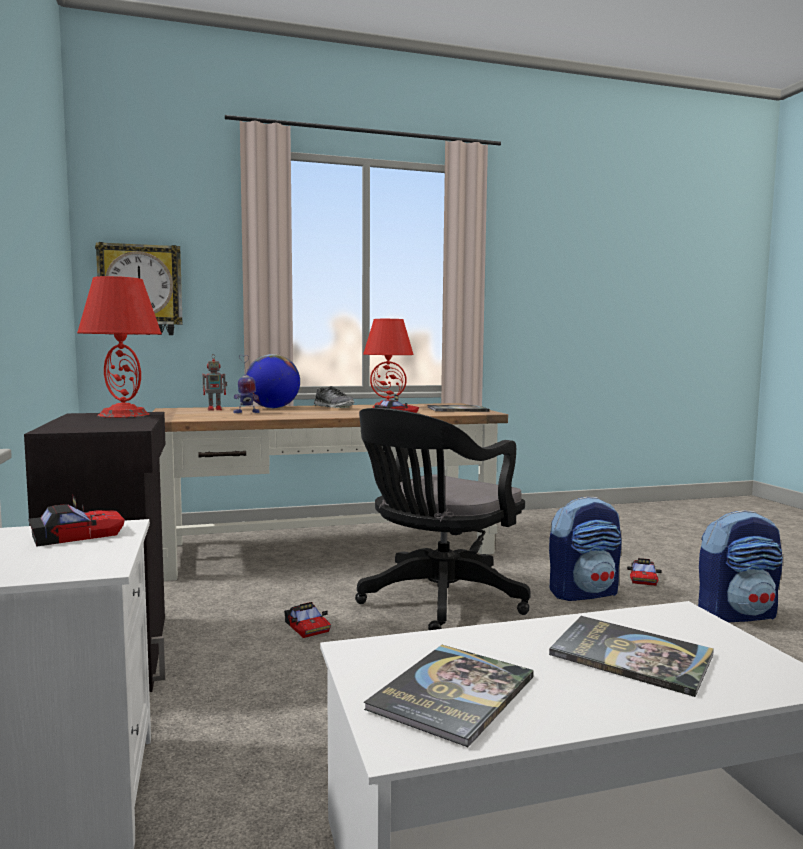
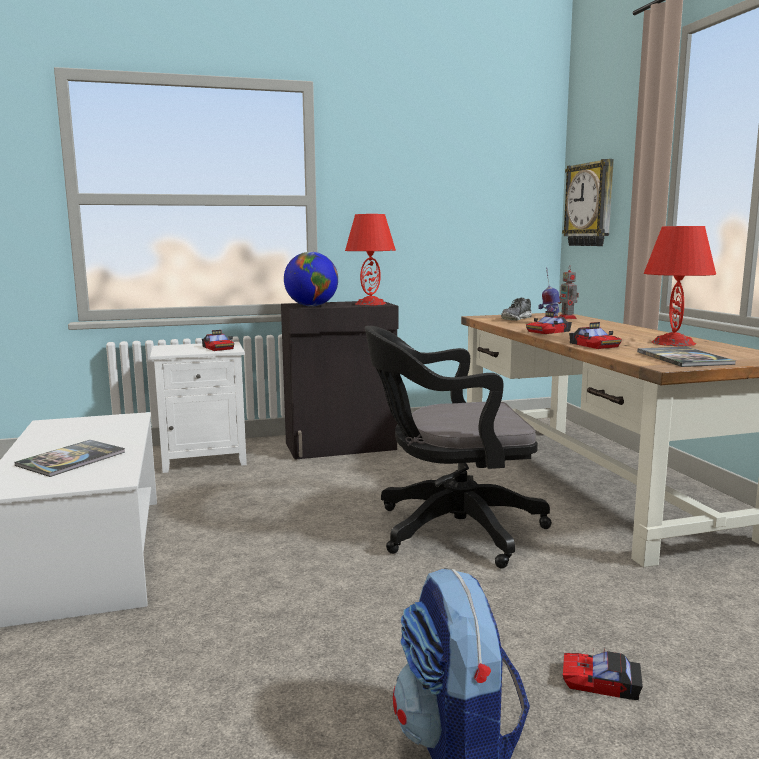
camera: 90 degrees right, 5 degrees up
(273, 408) = (602, 324): globe -> globe (311, 306)
(307, 627) = (384, 486): toy car -> toy car (548, 331)
(333, 407) = (639, 333): shoe -> shoe (516, 318)
(436, 602) = (449, 530): black office chair -> black office chair turned 45 degrees counterclockwise
(452, 693) = (74, 429): book -> none
(584, 593) = (508, 616): backpack -> none

